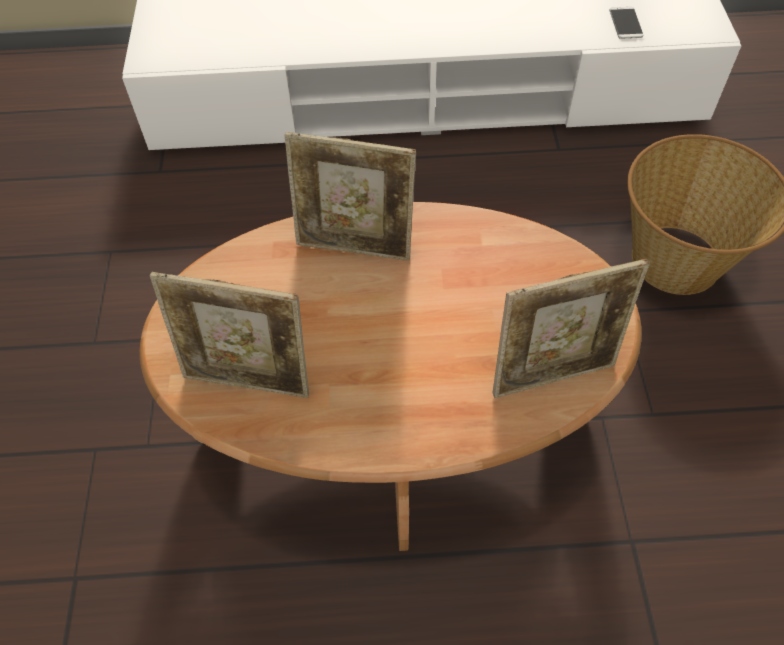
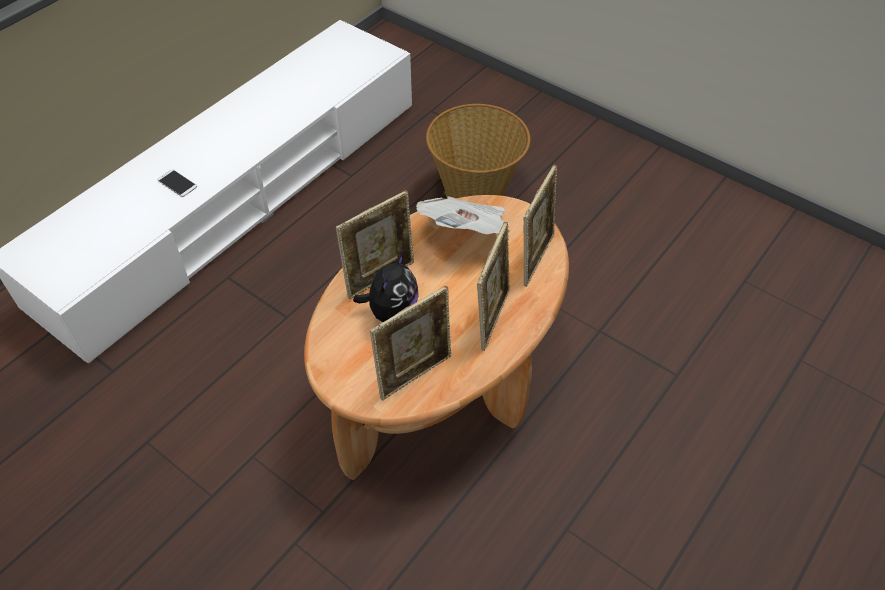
camera: 50 degrees left, 5 degrees down
(317, 294) = (391, 312): none -> plush toy
(408, 397) = (492, 317): none -> picture frame
(511, 276) = (467, 232): none -> newspaper
(625, 23) = (339, 77): phone -> phone (177, 183)

